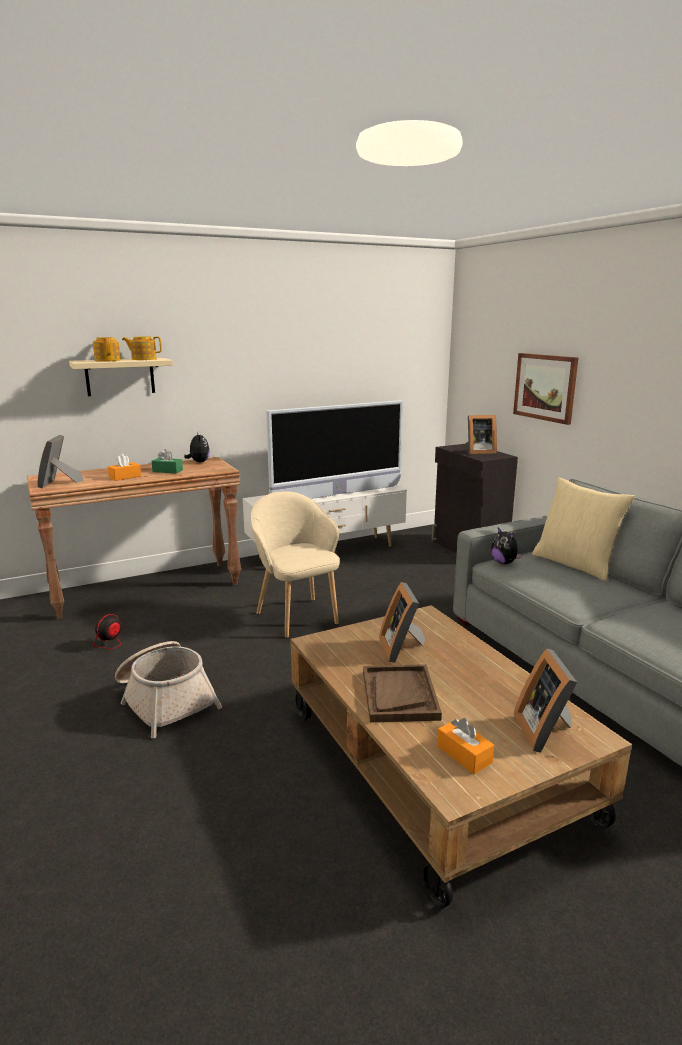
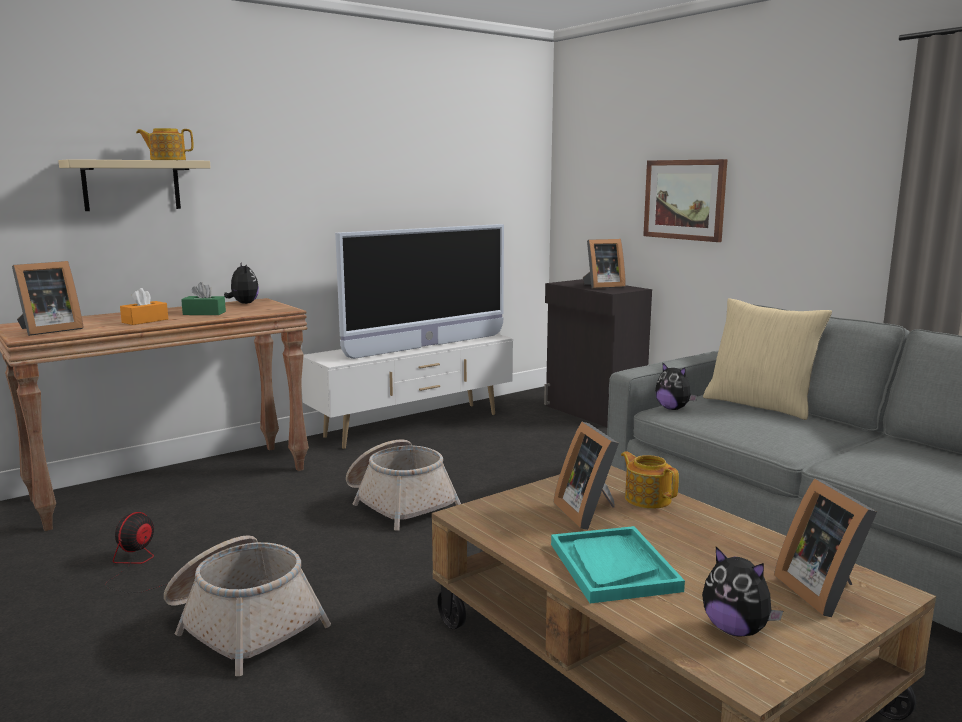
camera: 10 degrees left, 5 degrees down
(59, 483) = (48, 330): picture frame -> picture frame turned 120 degrees counterclockwise
(108, 360) = (117, 159): teapot -> teapot (647, 498)
(297, 616) = (399, 502): beige armchair -> basket
(399, 695) = (613, 567): brown tray -> turquoise tray
(464, 754) = (736, 630): orange tissue box -> plush toy

